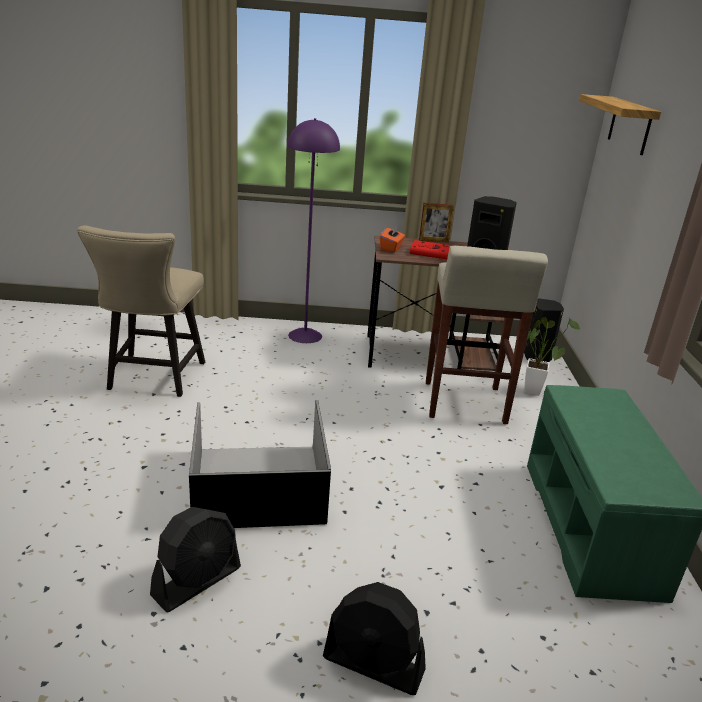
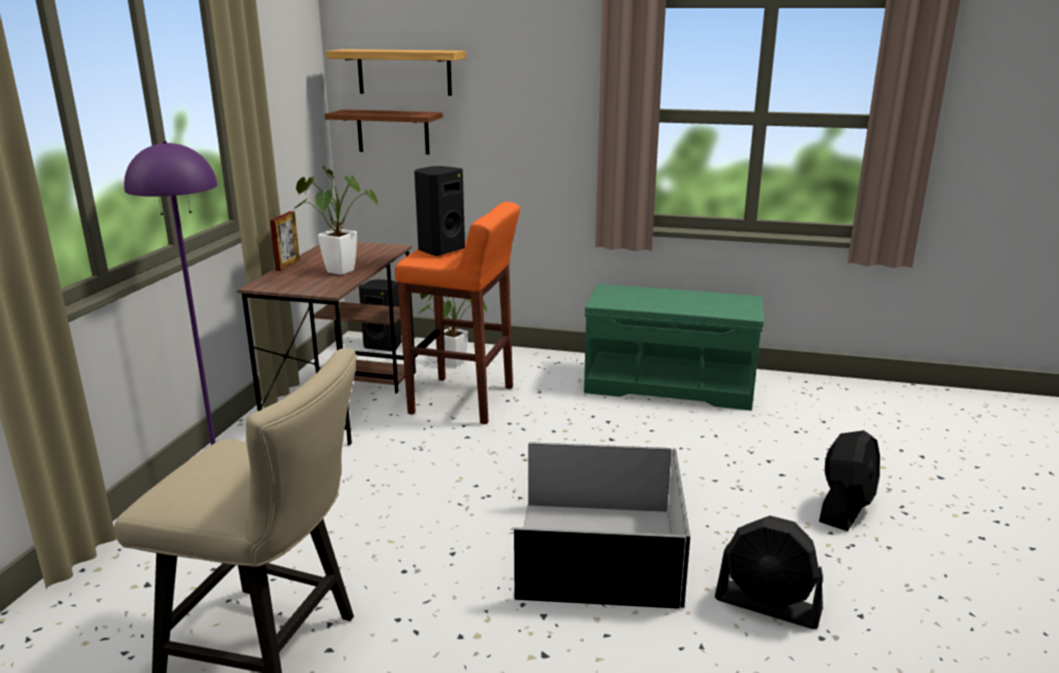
camera: 75 degrees left, 5 degrees down
(197, 581) = (768, 605): black fan -> black fan turned 150 degrees clockwise
(391, 248) = (301, 286): orange tissue box -> none
(433, 253) = (336, 270): red book -> potted plant
(464, 403) = (464, 401): beige stool -> orange stool
(610, 179) = (393, 132): none -> brown shelf

